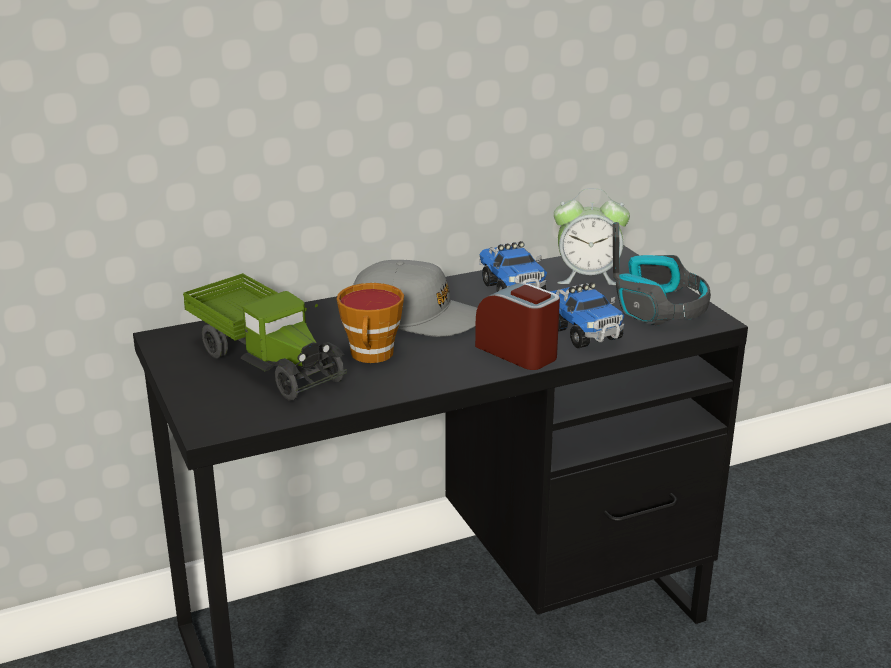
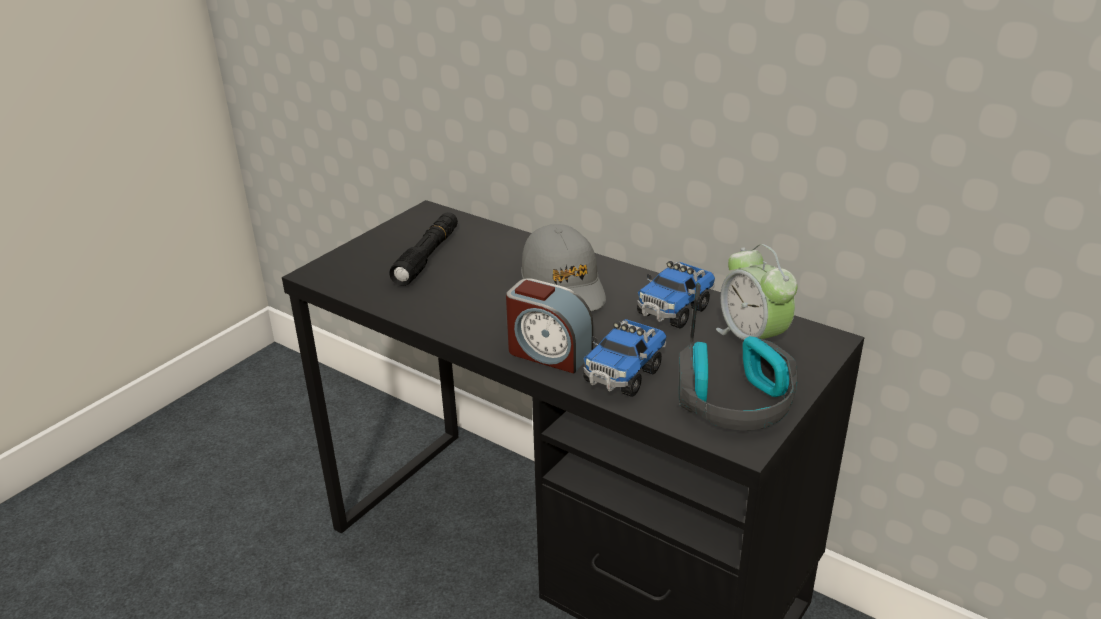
camera: 60 degrees right, 5 degrees up
(267, 361) = (427, 257): toy truck -> black flashlight
(372, 356) = (475, 292): cup -> none
(518, 352) = (548, 352): alarm clock -> alarm clock turned 105 degrees clockwise

